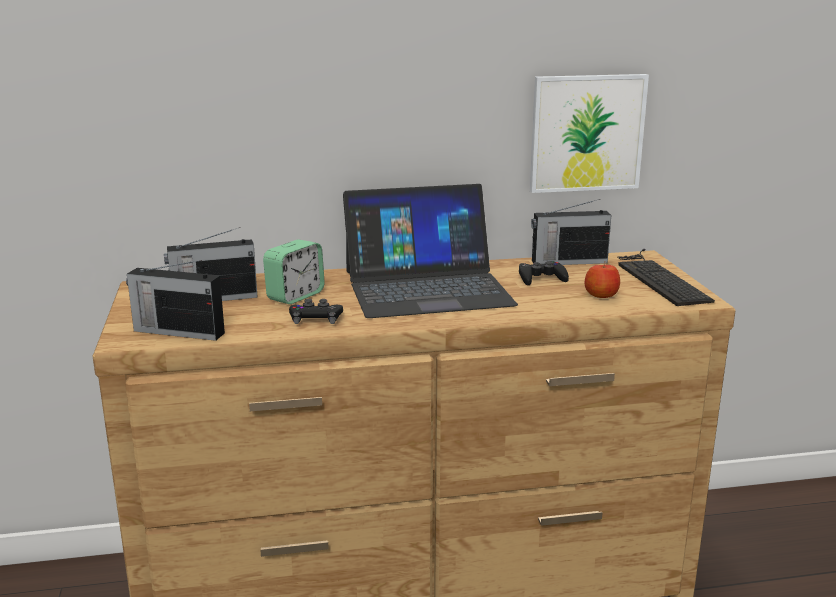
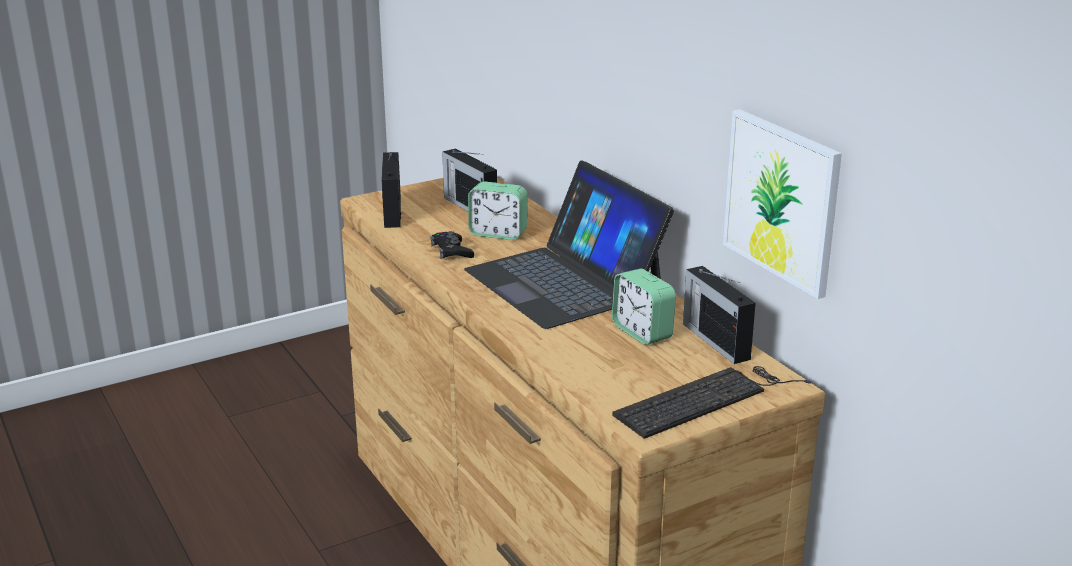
camera: 70 degrees right, 5 degrees up
(541, 278) = (642, 332): black game controller -> alarm clock
(601, 295) = (615, 369): apple -> none

